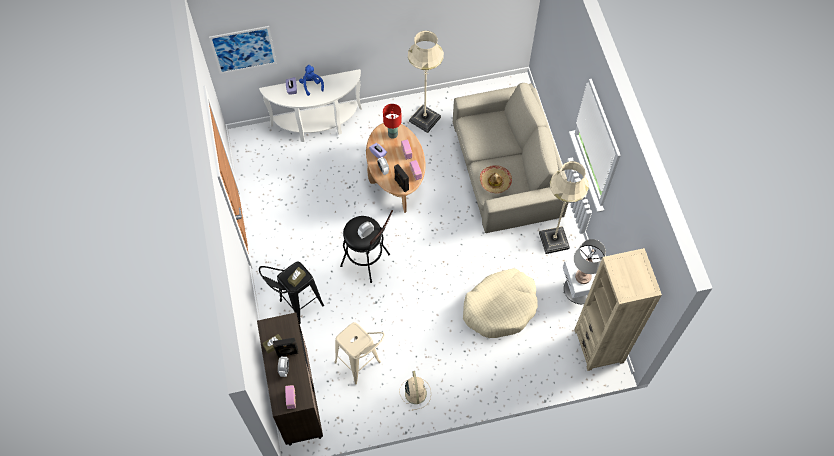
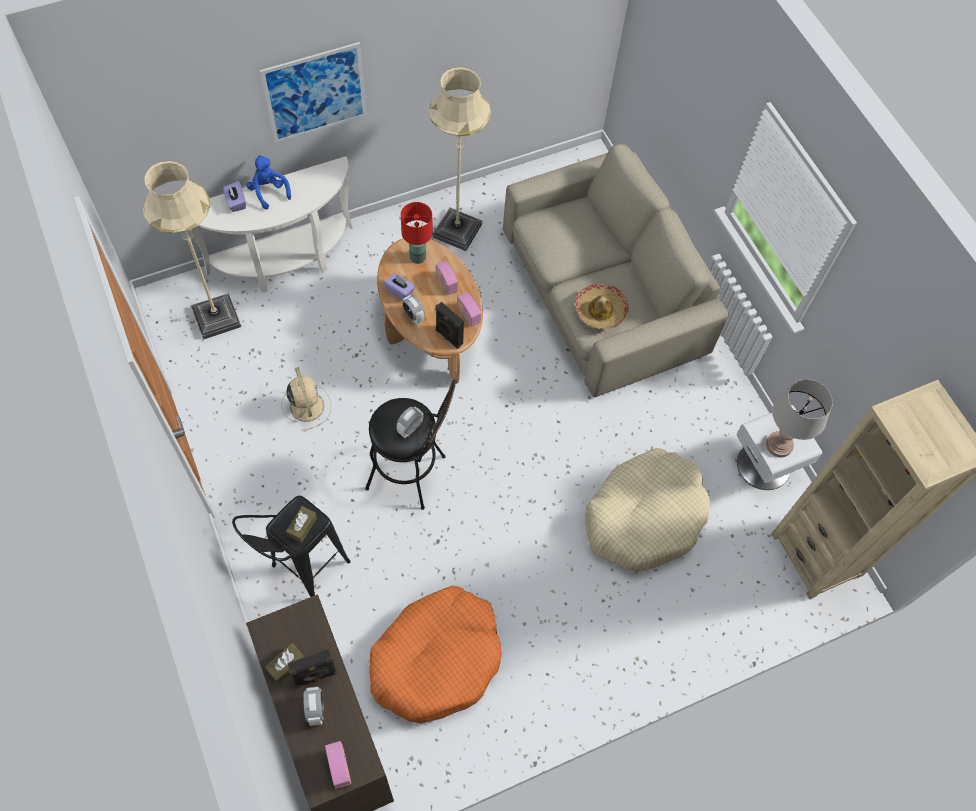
camera: 15 degrees left, 0 degrees up
(243, 49) = (142, 137): picture -> picture (315, 93)
(362, 367) = (436, 659): beige stool -> orange dog bed
(415, 392) = (536, 688): beige fan -> beige fan (306, 405)
(553, 241) = (703, 393): beige floor lamp -> beige floor lamp (216, 317)

